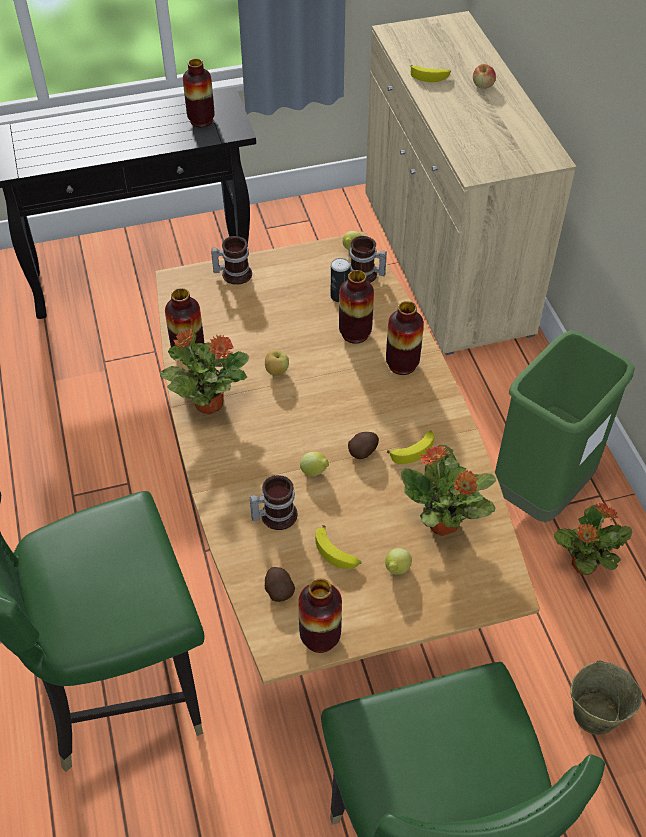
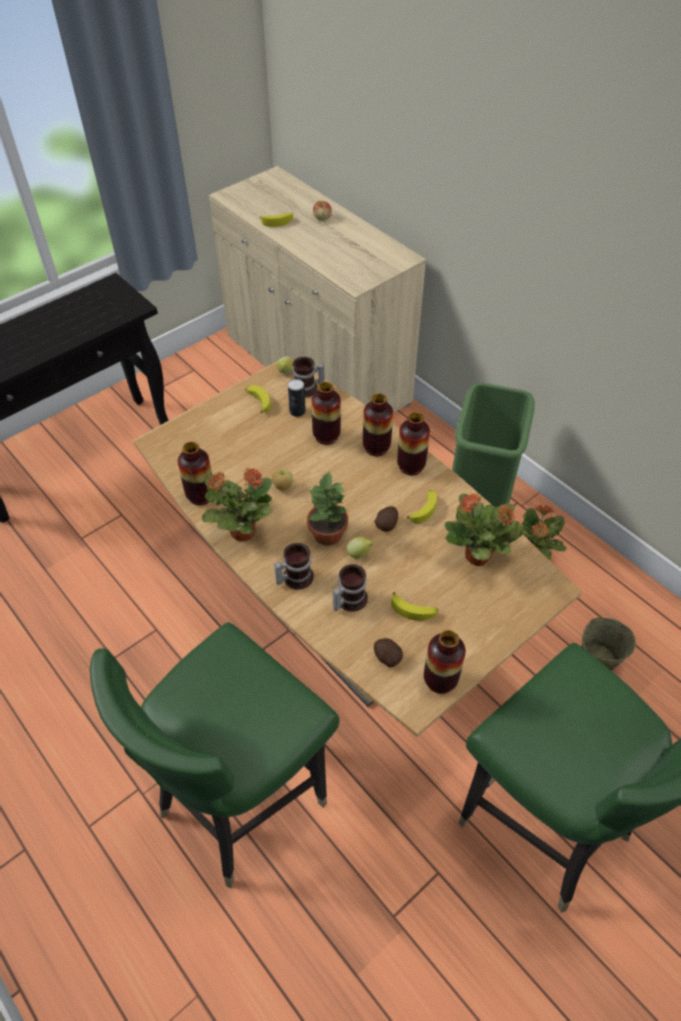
camera: 25 degrees left, 0 degrees up
(201, 120) = (102, 307): vase -> vase (411, 466)
(233, 273) = (201, 421): mug -> mug (294, 577)
(293, 439) = (327, 534): none -> potted plant
(304, 272) = (258, 402): none -> banana
(396, 570) = (465, 604): lemon -> none

